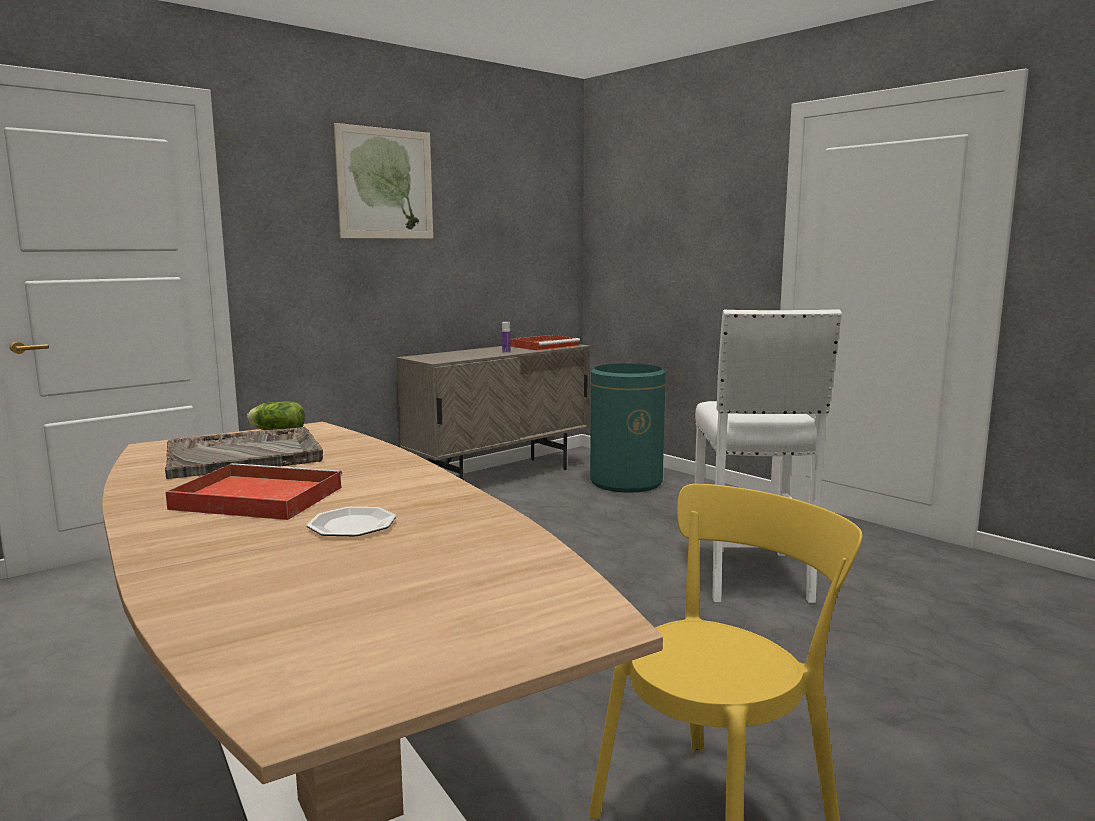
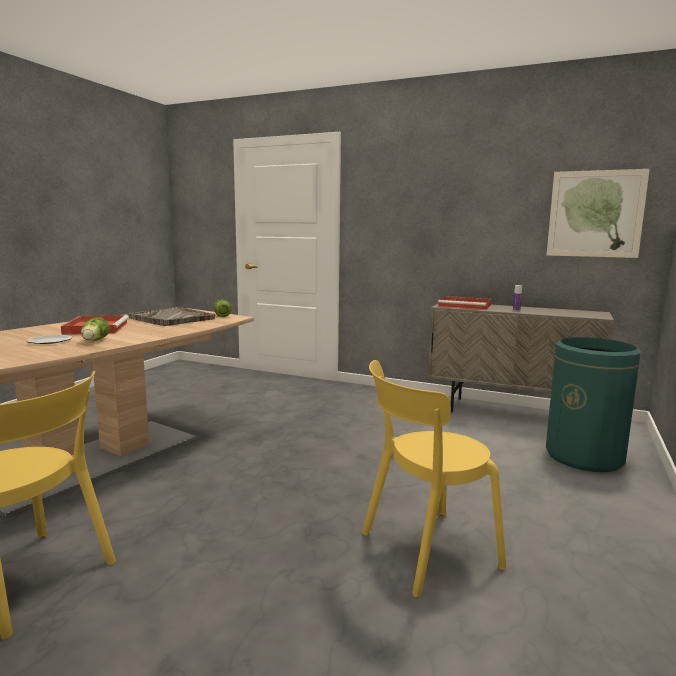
camera: 65 degrees right, 0 degrees up
(385, 184) = (448, 176): picture -> picture (595, 214)
(400, 498) = (94, 341): none -> lettuce
(545, 346) = (573, 313): red tray -> red tray (466, 306)
(750, 577) = (424, 551): white stool -> yellow chair

